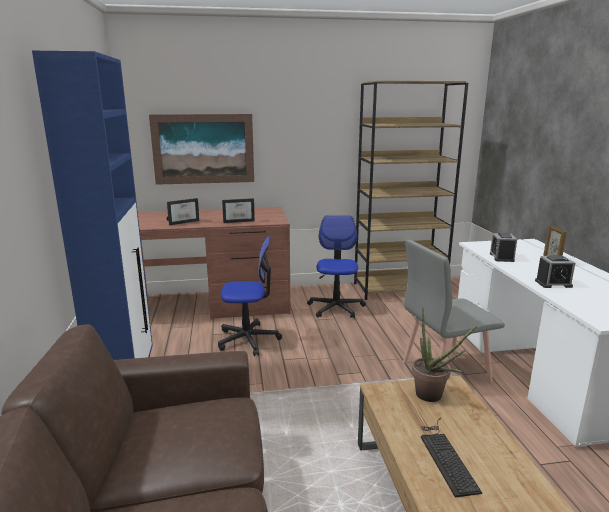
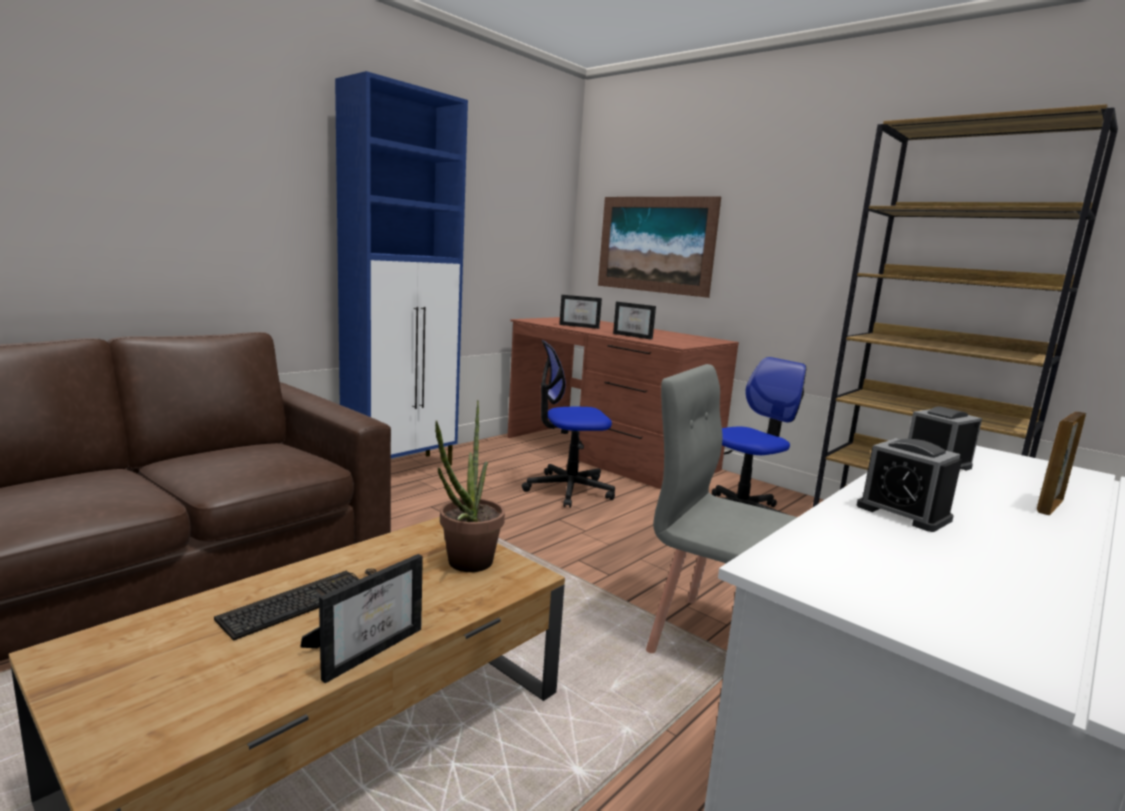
camera: 50 degrees right, 5 degrees down
(248, 339) = (568, 489): office chair -> office chair turned 120 degrees clockwise
(505, 450) = (368, 647): none -> picture frame

